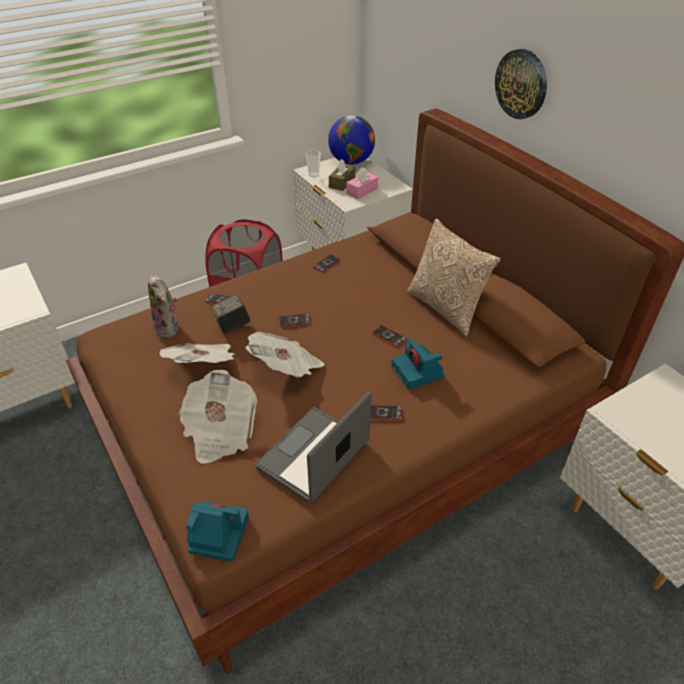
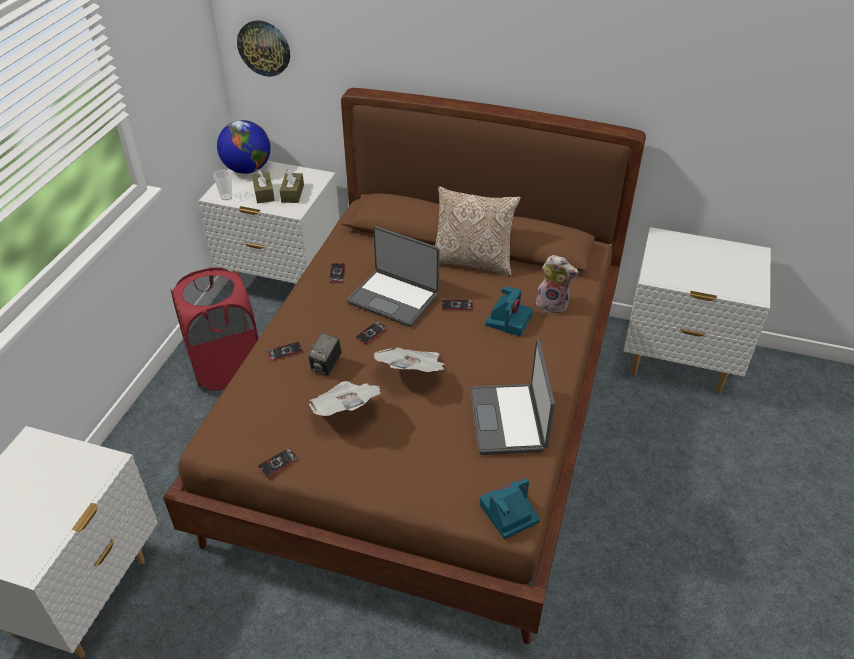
camera: 40 degrees left, 0 degrees up
(169, 328) = (270, 399): plush toy -> plush toy (553, 304)
(220, 431) = (420, 448): newspaper -> none
(344, 303) = (394, 298): none -> laptop
(362, 191) = (292, 193): pink tissue box -> brown tissue box
(383, 413) = (519, 362): phone -> phone (278, 463)
(418, 372) = (508, 320): camera -> camera turned 90 degrees counterclockwise
(521, 84) = (450, 45): wall clock -> wall clock (264, 48)

